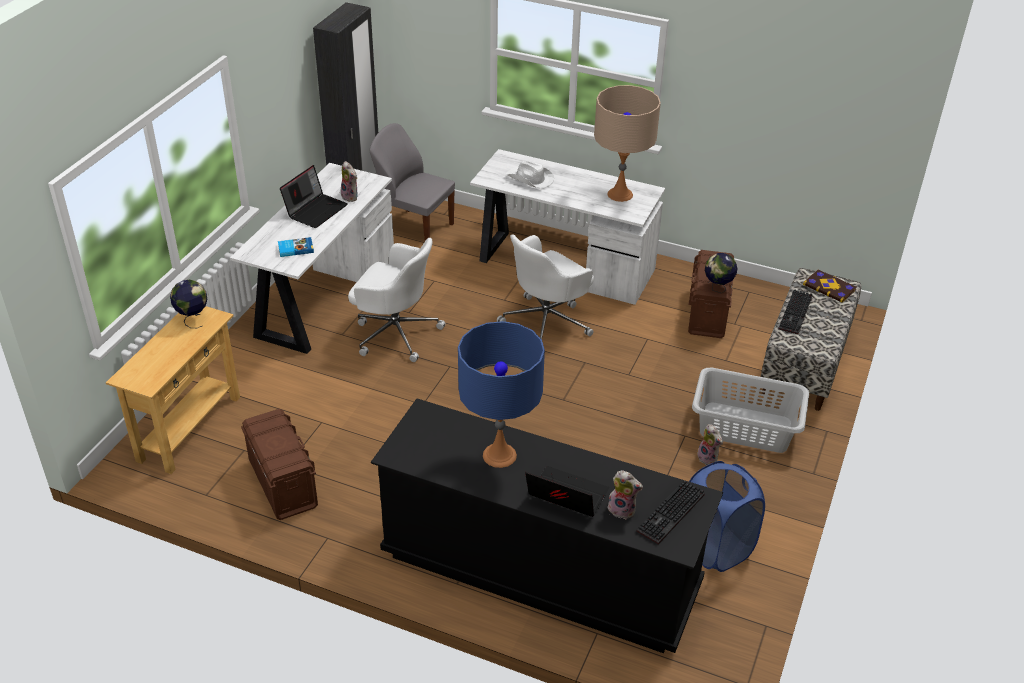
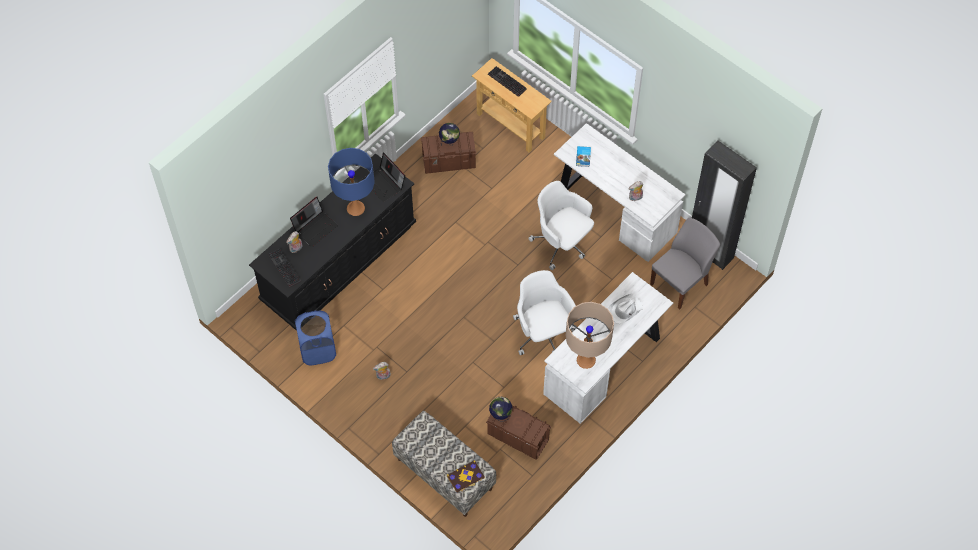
camera: 110 degrees right, 20 degrees up
(193, 319) = (533, 100): globe -> globe (449, 142)
(315, 210) = (625, 175): laptop -> laptop (384, 184)
(395, 332) = (562, 243): white office chair -> white office chair turned 90 degrees clockwise
(746, 428) = (399, 408): grey laundry basket -> none
(796, 314) = (446, 441): keyboard -> keyboard (506, 82)

